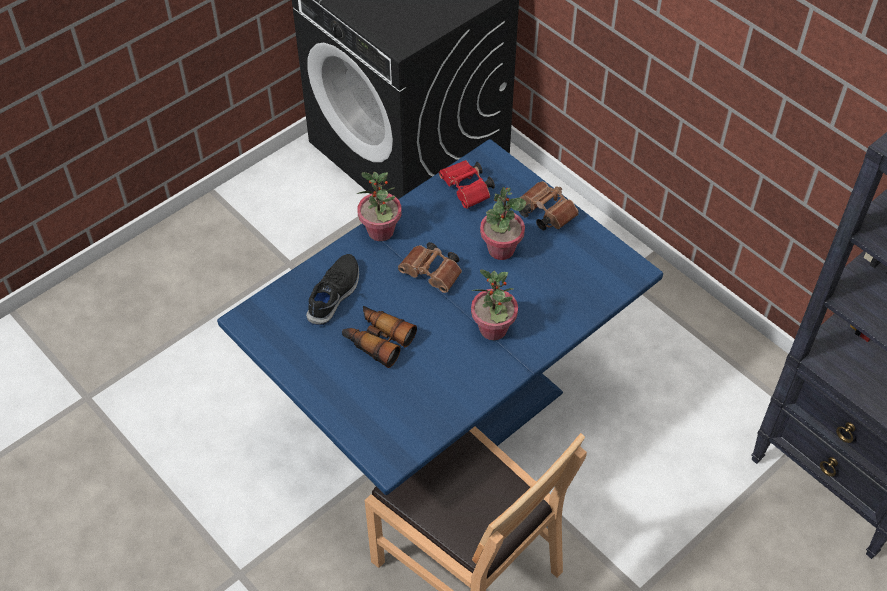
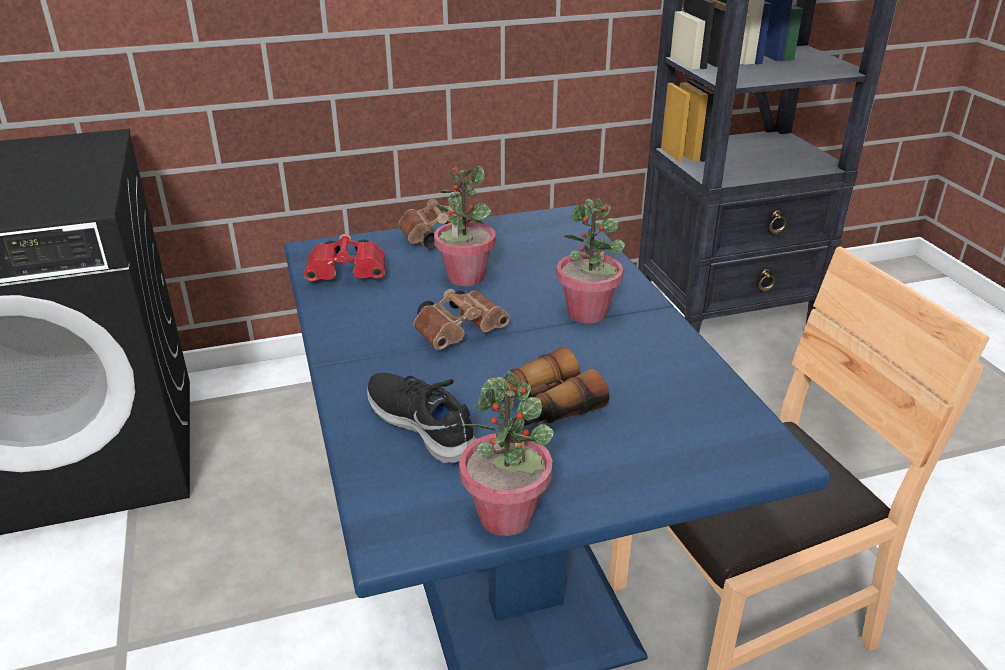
camera: 65 degrees left, 20 degrees down
(381, 231) = (345, 353): potted plant -> potted plant (506, 516)

